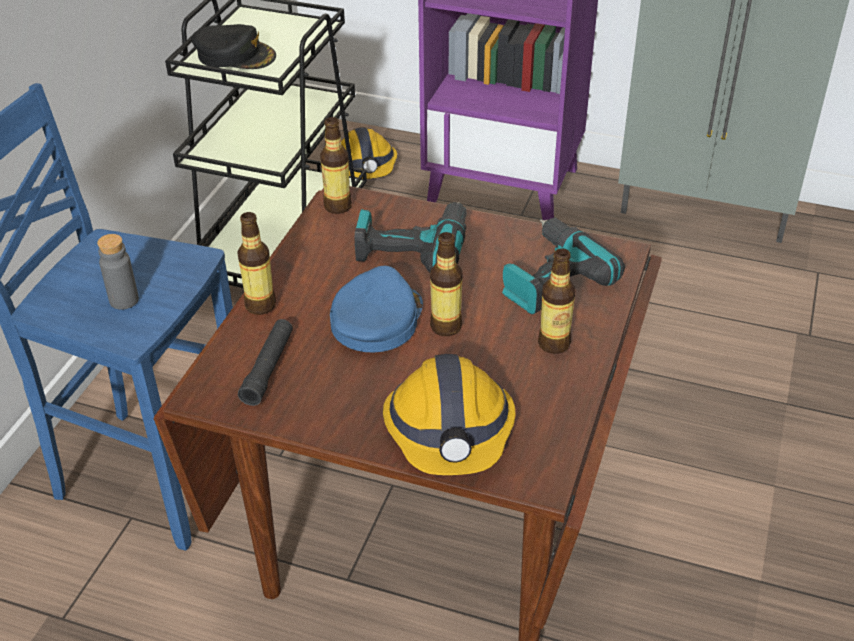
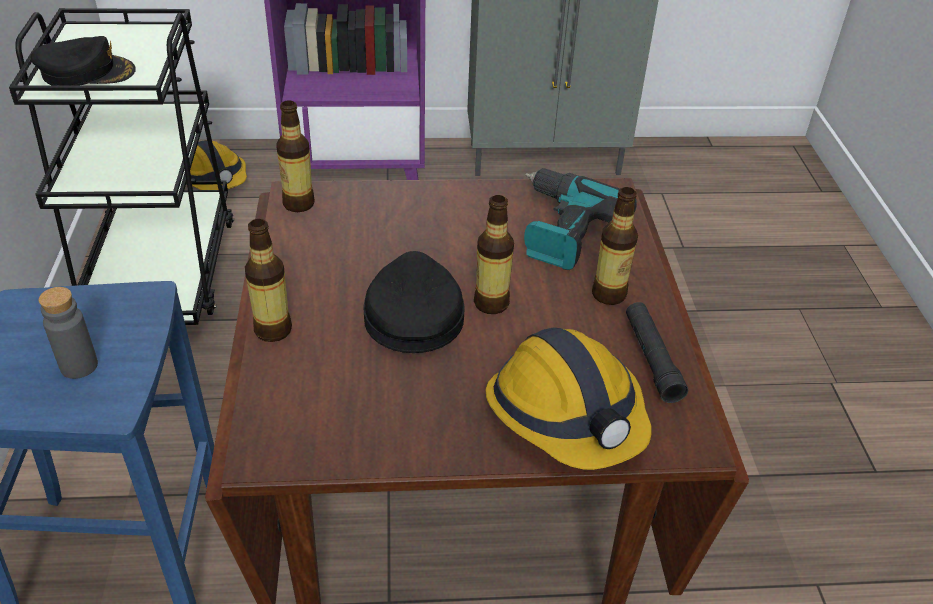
camera: 25 degrees left, 0 degrees up
(268, 368) = (324, 400): black flashlight -> black flashlight (652, 358)
(376, 319) = (413, 313): blue cap -> black cap
(412, 247) = (405, 230): power drill -> none

